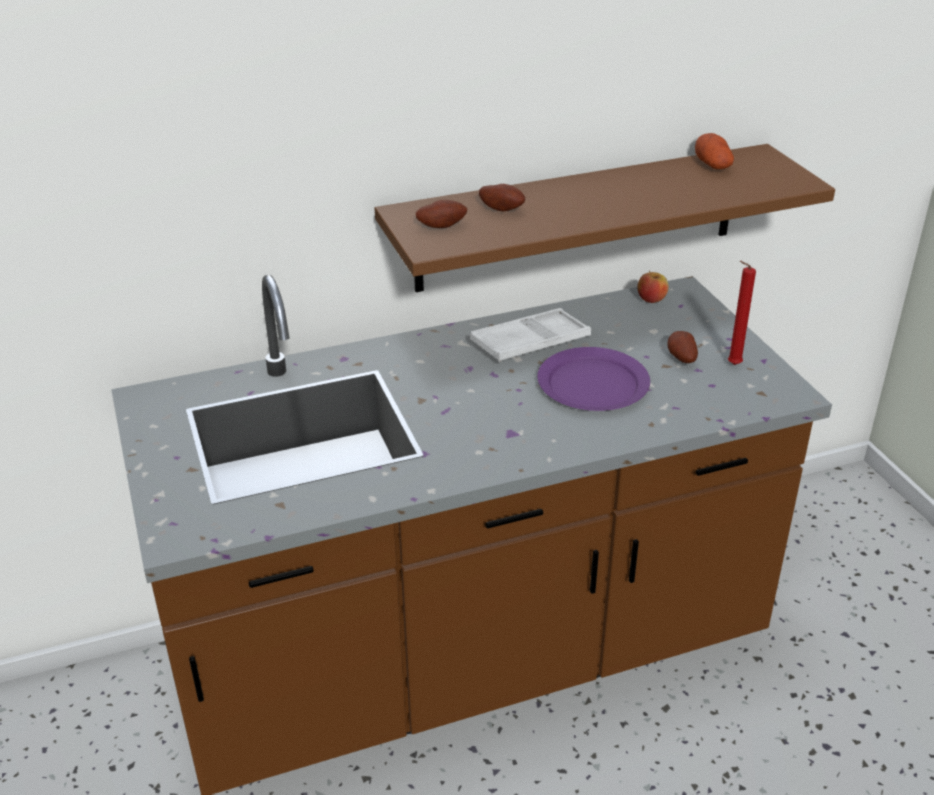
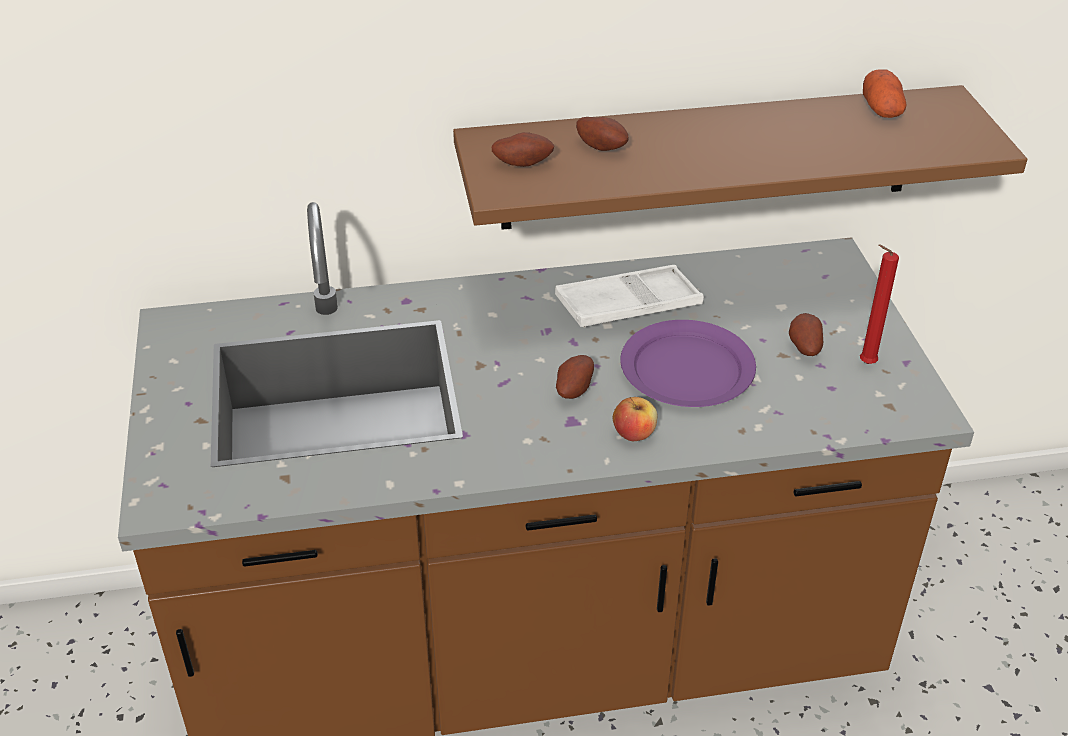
camera: 10 degrees right, 5 degrees up
(504, 409) = (573, 389): none -> potato
(651, 299) = (791, 263): apple -> apple (634, 433)

